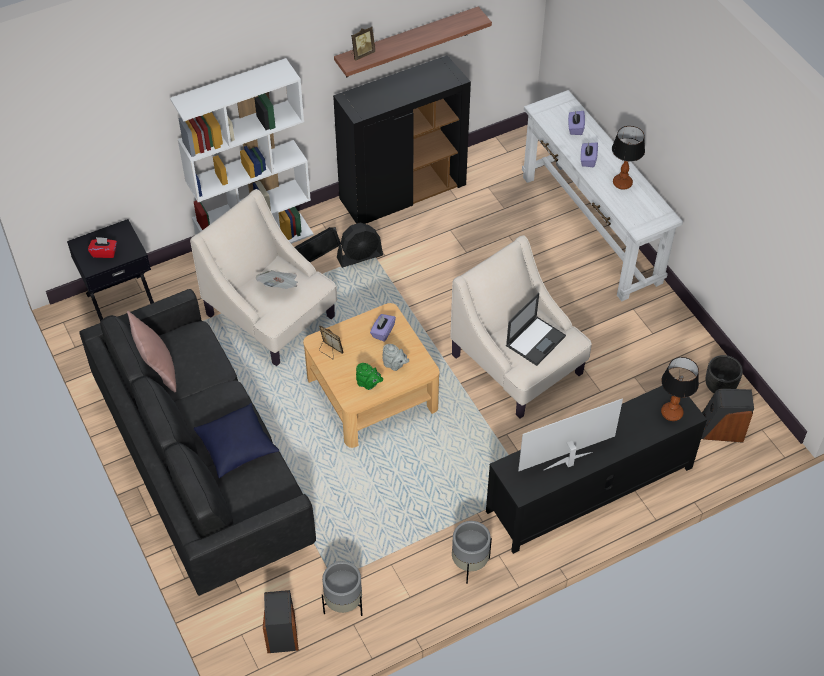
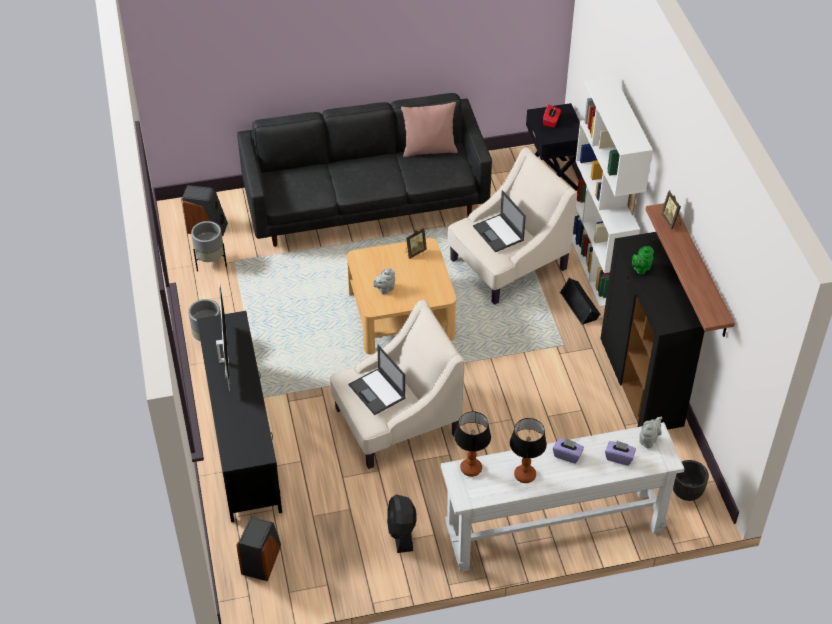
camera: 105 degrees right, 5 degrees down
(237, 447) = (337, 183): blue pillow -> none
(279, 286) = (499, 234): newspaper -> laptop
(360, 257) = (562, 335): black fan -> black fan (401, 532)
(368, 384) = (371, 269): green teapot -> green teapot (640, 269)
(382, 332) = (423, 288): purple tissue box -> none
(548, 113) = (649, 440): none -> grey teapot
(672, 412) = (240, 447): table lamp -> table lamp (471, 469)
(719, 387) = (311, 577): black planter -> black planter (687, 493)

